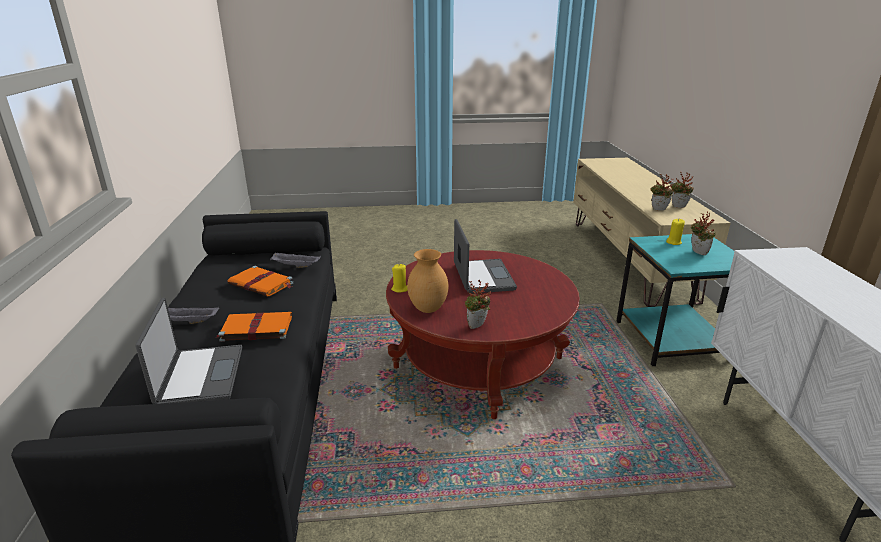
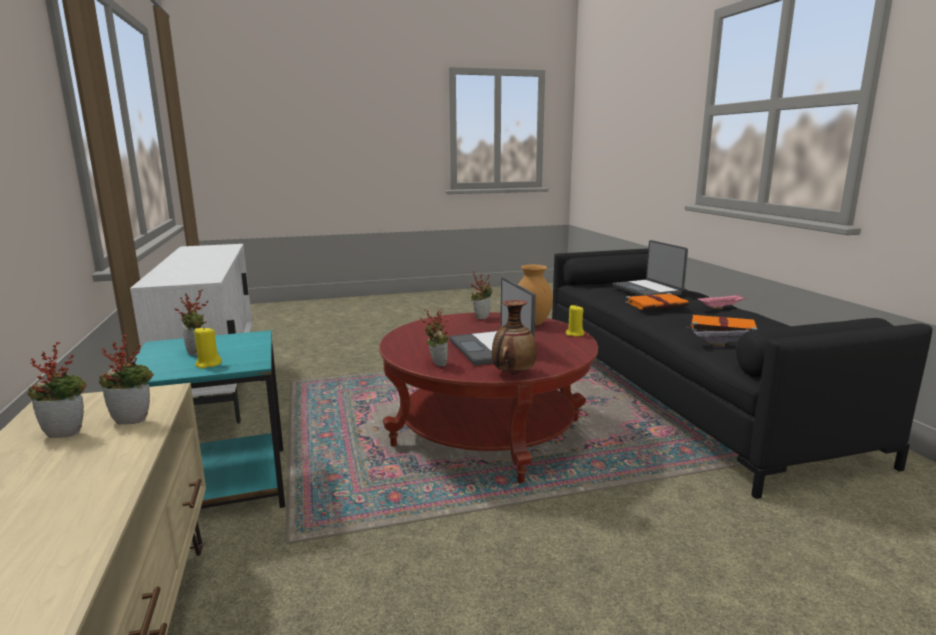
camera: 170 degrees right, 10 degrees down
(187, 322) = (721, 307): grey tray -> pink tray
(475, 254) = (513, 373): none -> vase
(527, 266) = (436, 364): none -> potted plant

